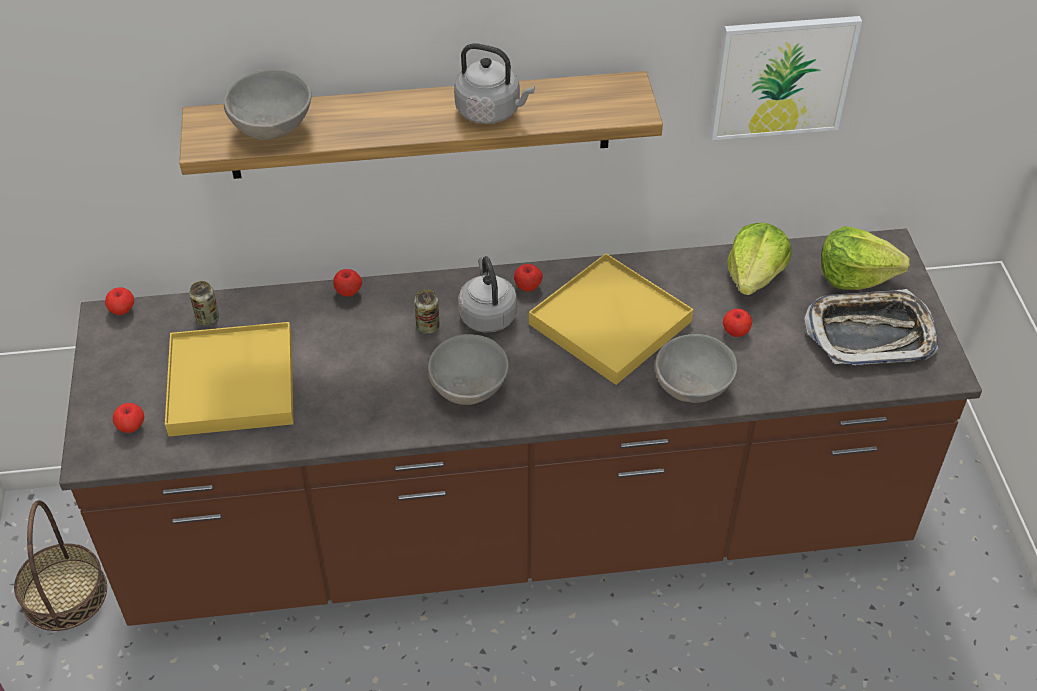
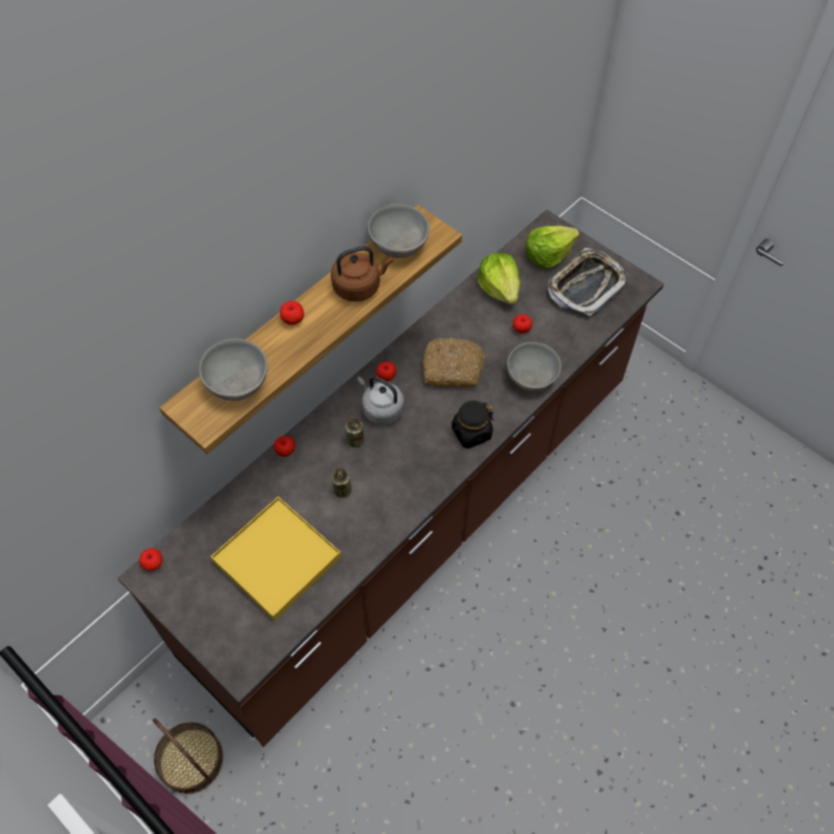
camera: 40 degrees left, 10 degrees up
(131, 427) = (245, 633): apple -> apple (293, 320)
(207, 318) = (216, 529): can -> can (342, 490)
(470, 389) = (418, 462): grey bowl -> grey bowl (399, 246)
(491, 111) = (359, 287): grey kettle -> brown kettle
(560, 398) = (471, 433): none -> black jar
(610, 323) = (453, 368): yellow tray -> bread
(782, 77) = (482, 162): picture -> none

